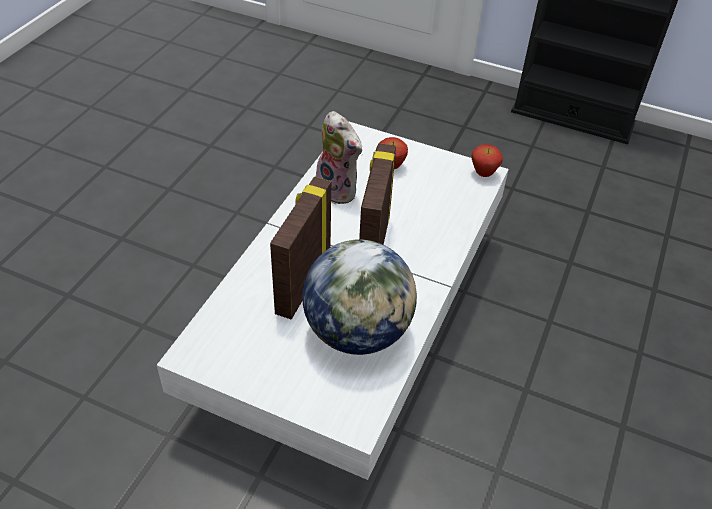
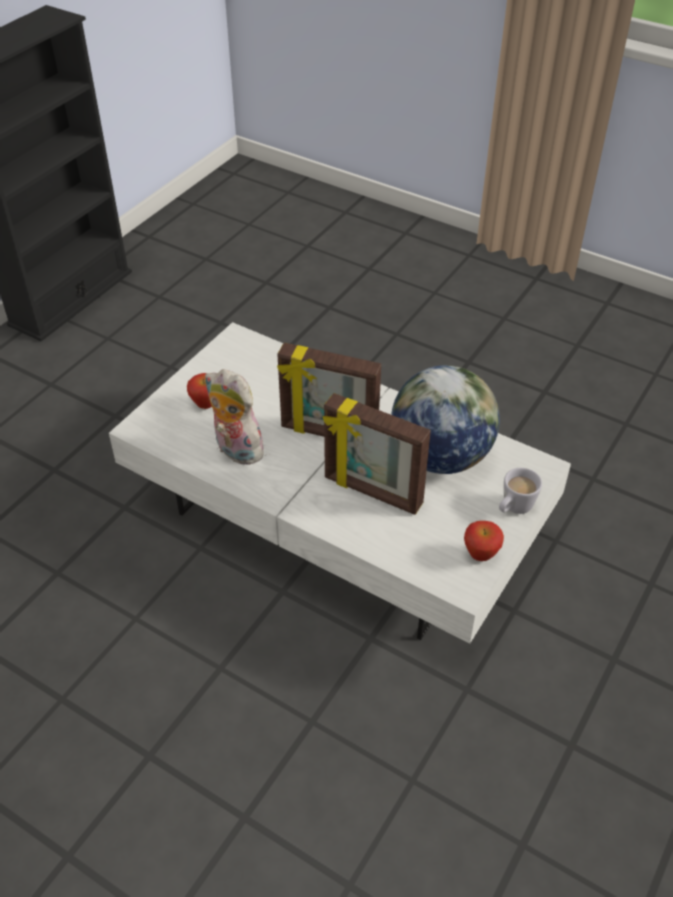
camera: 80 degrees left, 0 degrees up
(292, 396) = (513, 508): none -> white mug
(339, 190) = (235, 450): plush toy -> plush toy turned 105 degrees counterclockwise
(483, 174) = (236, 340): apple -> apple (480, 555)

